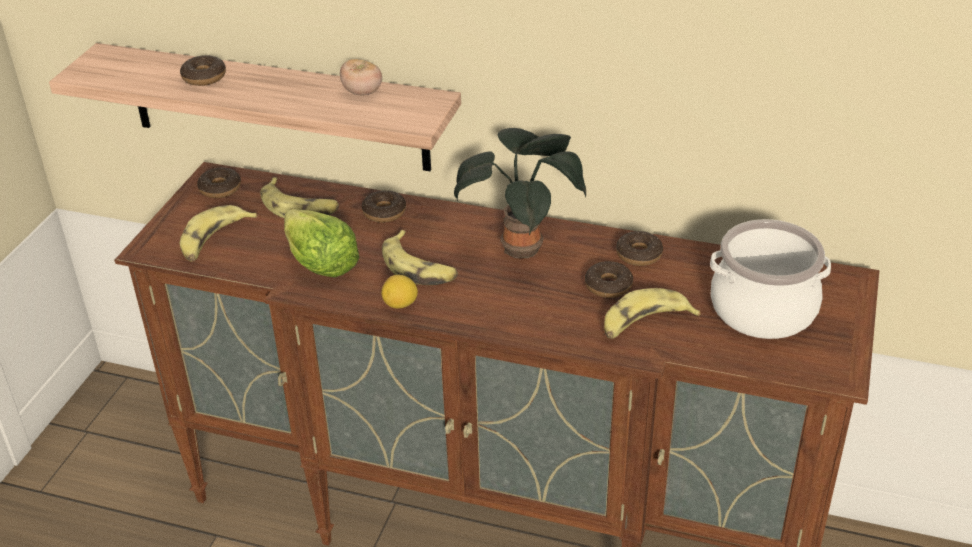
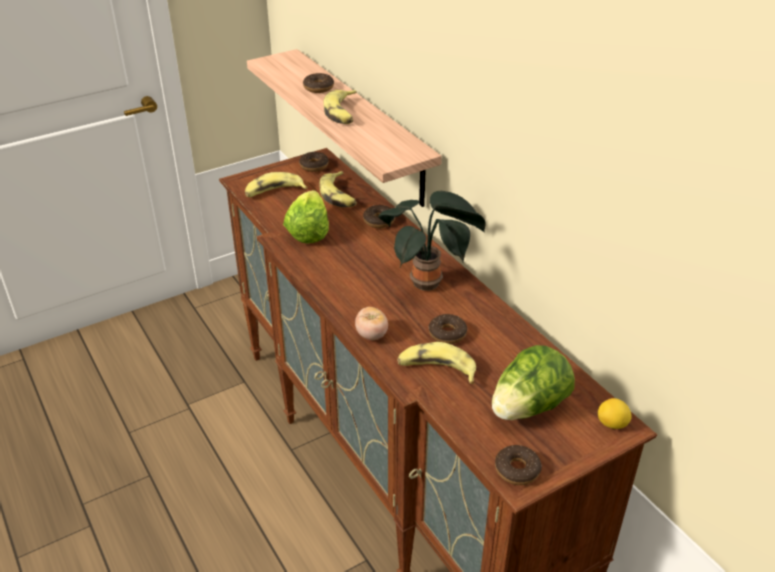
camera: 40 degrees right, 0 degrees up
(362, 92) = (385, 131): tomato -> tomato (371, 335)
(400, 305) = (316, 277): lemon -> lemon (612, 424)
(419, 268) = (354, 262): banana -> banana (343, 113)
(639, 254) = (494, 326): donut -> donut (517, 470)
(763, 309) = (528, 407): cooking pot -> lettuce

